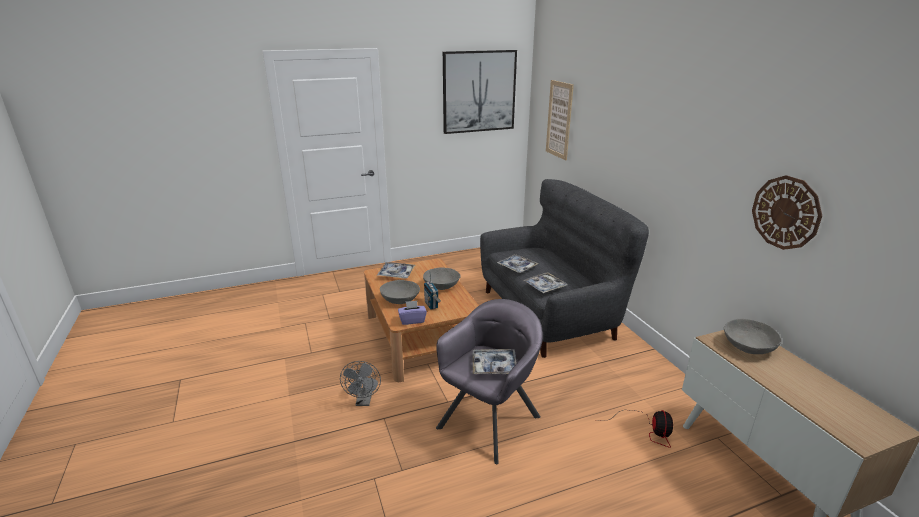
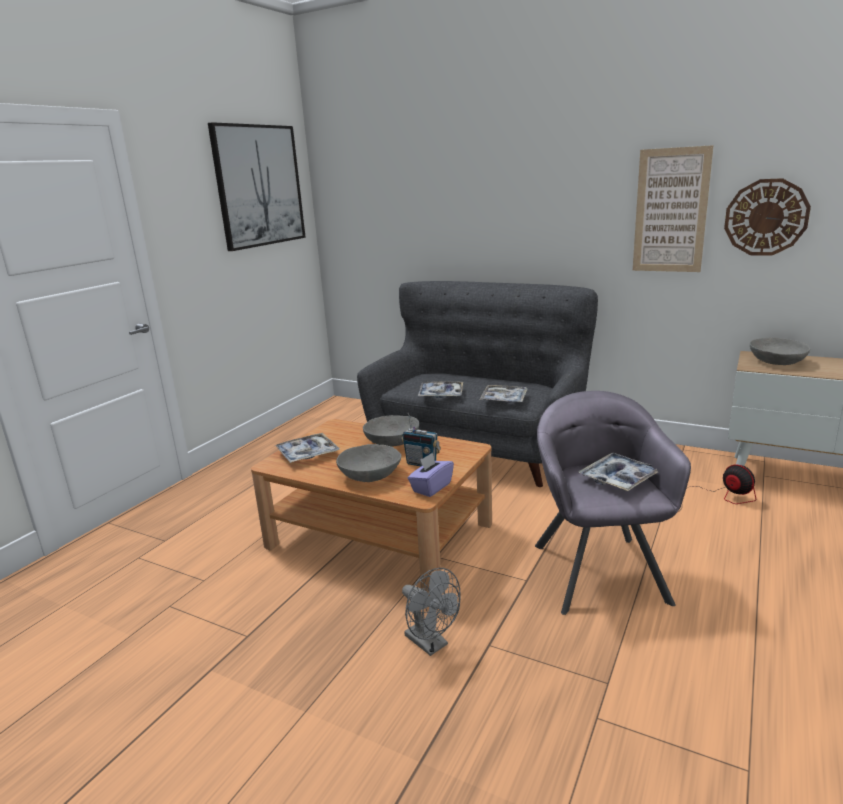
camera: 40 degrees left, 5 degrees down
(559, 120) = (383, 209): picture -> picture (670, 211)

